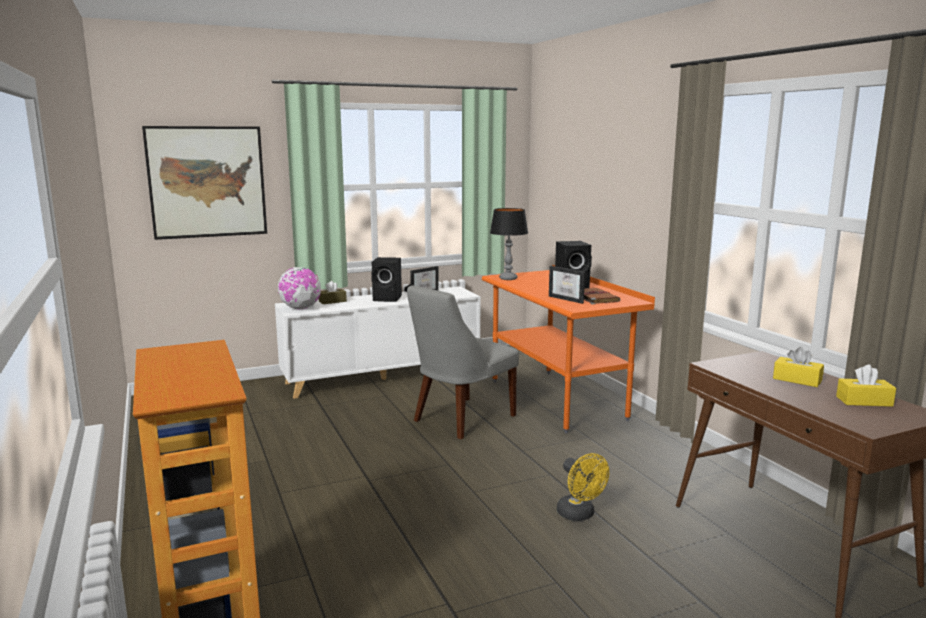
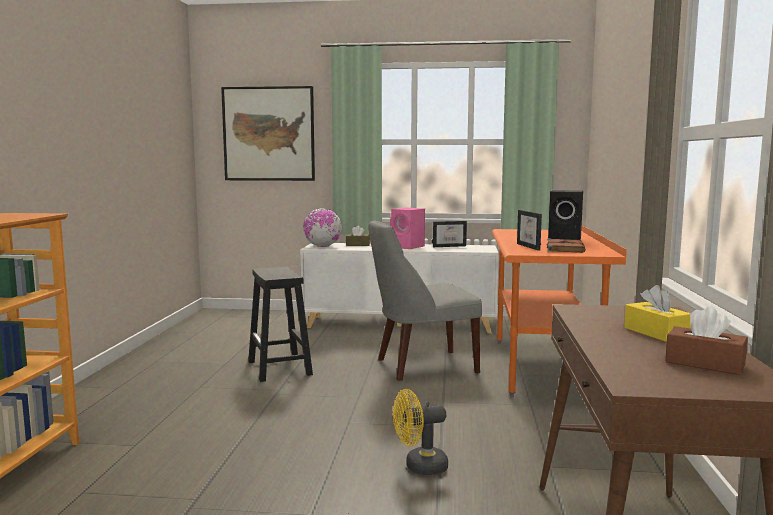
camera: 30 degrees right, 5 degrees down
(333, 452) = (280, 368): none -> black stool
(388, 298) = (408, 247): black speaker -> pink speaker
(508, 278) = (512, 231): table lamp -> none
(579, 515) = (419, 467): yellow fan -> yellow fan turned 75 degrees clockwise
(864, 401) = (704, 363): yellow tissue box -> brown tissue box

